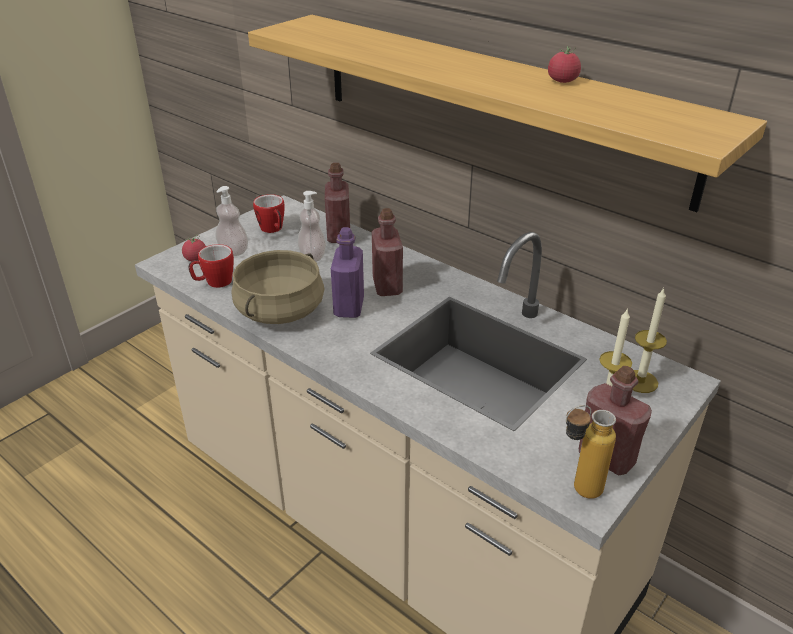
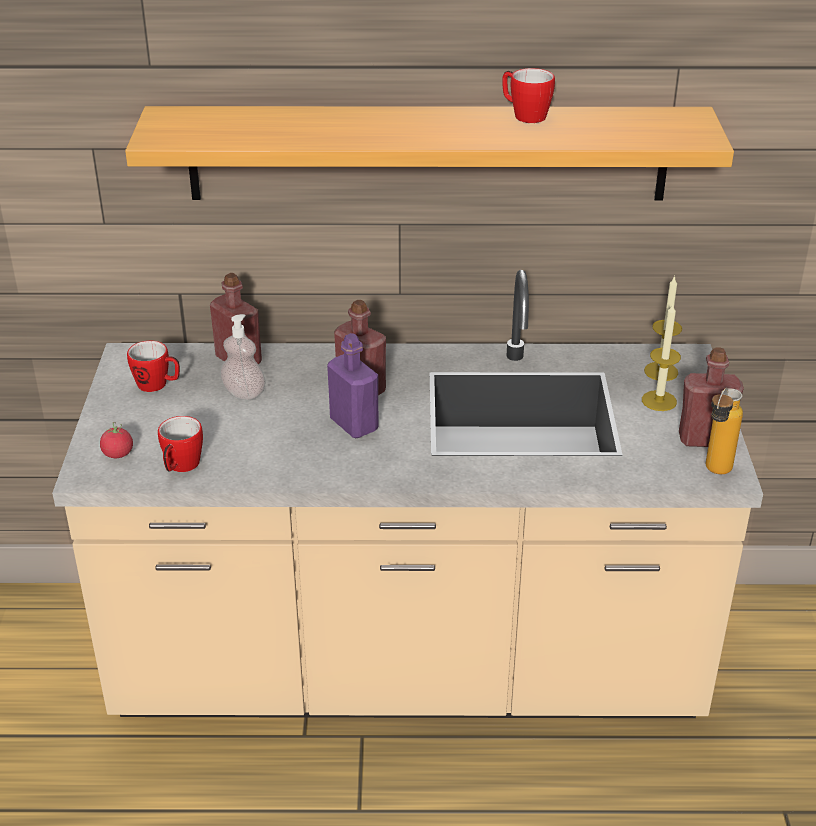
camera: 40 degrees left, 0 degrees up
(233, 251) = (148, 426): soap dispenser -> none
(280, 311) = (294, 460): beige cooking pot -> none
(562, 81) = (524, 115): tomato -> mug

